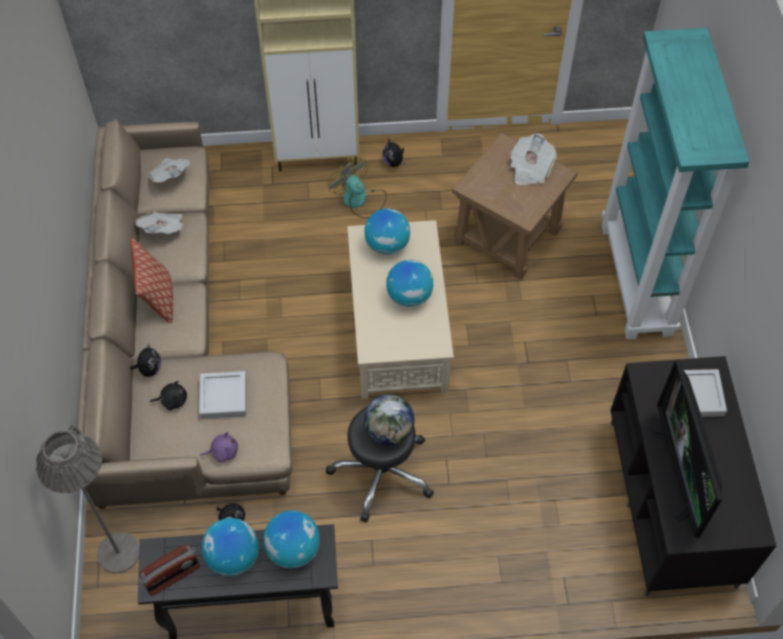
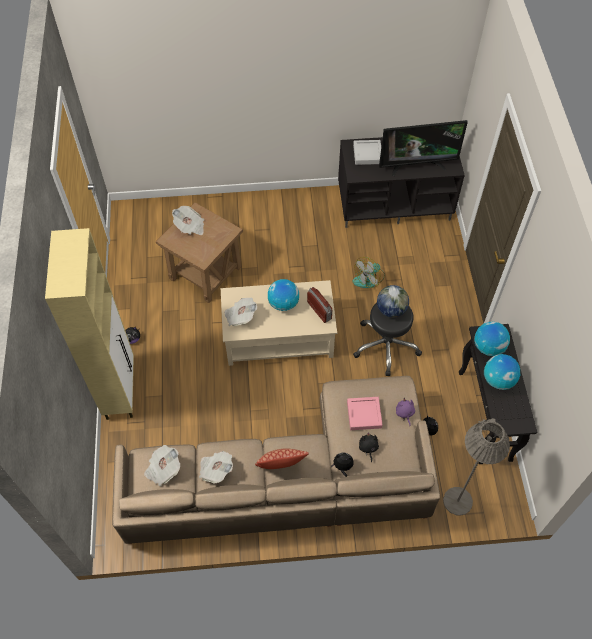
camera: 90 degrees left, 0 degrees up
(172, 576) = (517, 413): radio -> radio (319, 310)
(223, 397) = (364, 415): grey tray -> pink tray
(359, 200) = (166, 361): fan -> fan (369, 278)
(387, 244) = (240, 316): globe -> newspaper
(637, 280) = (244, 207): turquoise bookcase -> none

